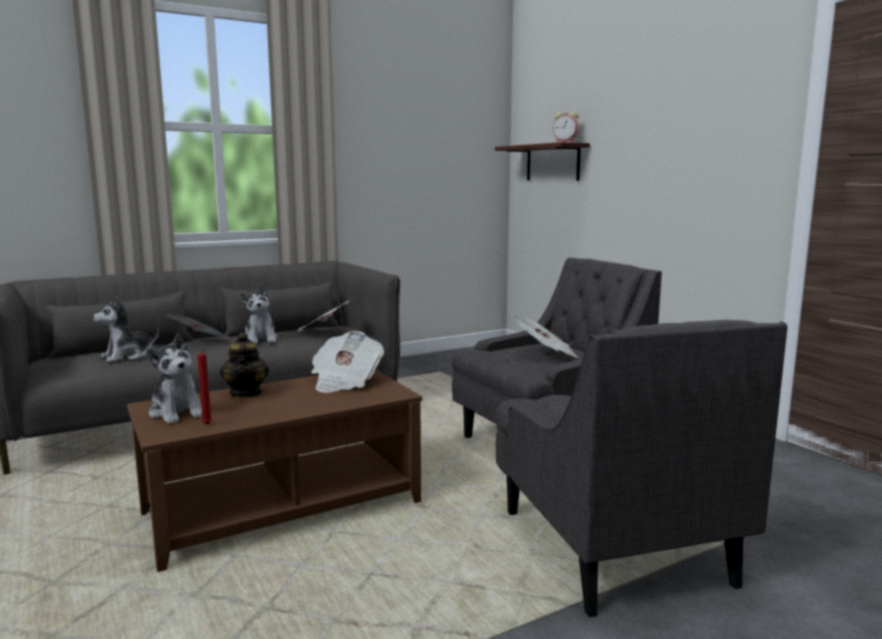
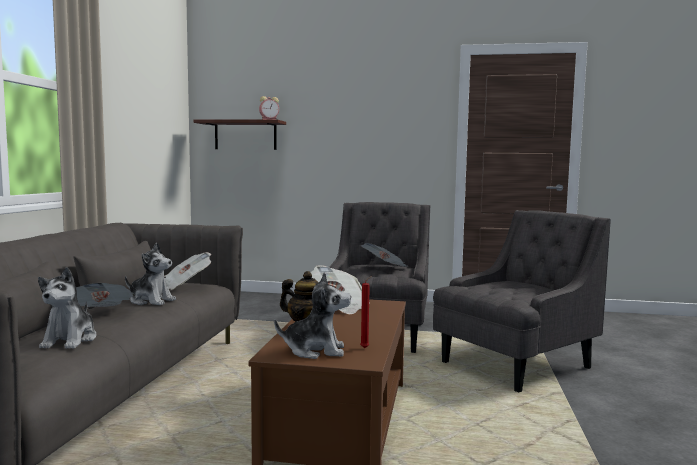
camera: 50 degrees left, 5 degrees down
(610, 545) = (515, 366): grey armchair -> grey armchair turned 60 degrees counterclockwise

